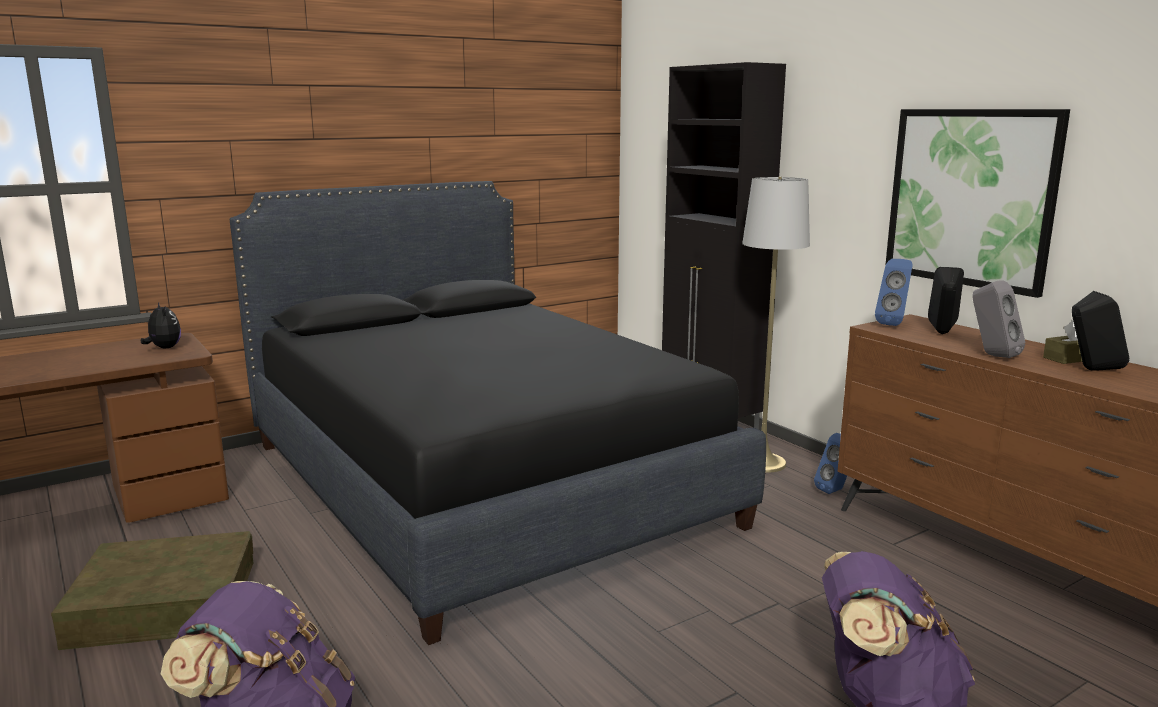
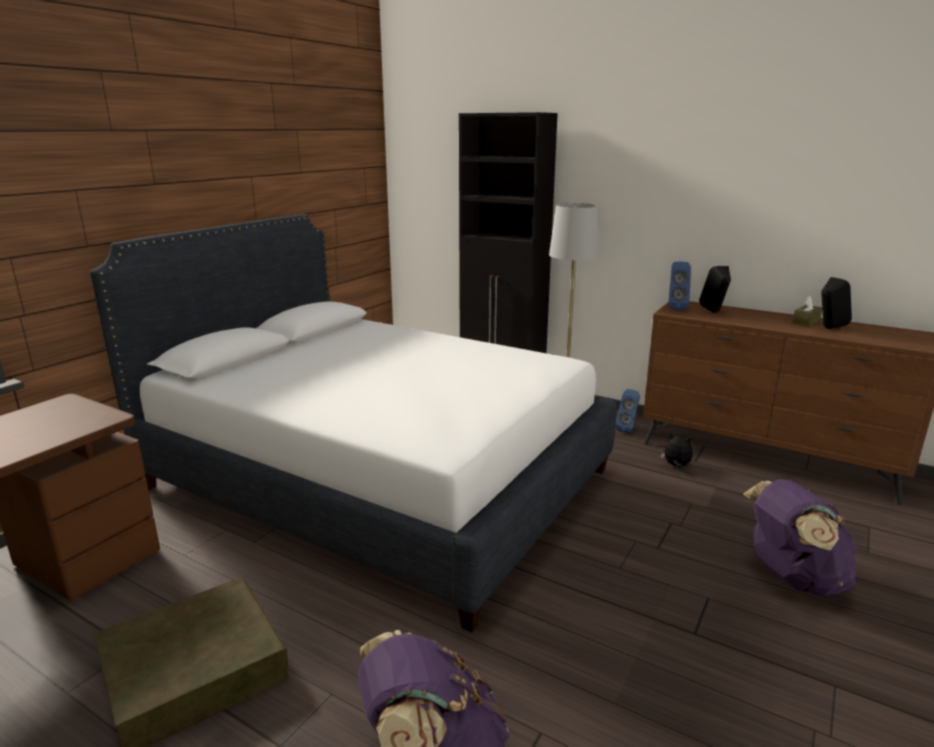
camera: 25 degrees left, 5 degrees up
(164, 348) = (69, 416): plush toy -> plush toy (676, 466)
(480, 482) = (378, 478): black bed -> white bed
(970, 198) = (717, 215): picture -> none
(991, 355) = (764, 325): grey speaker -> none

